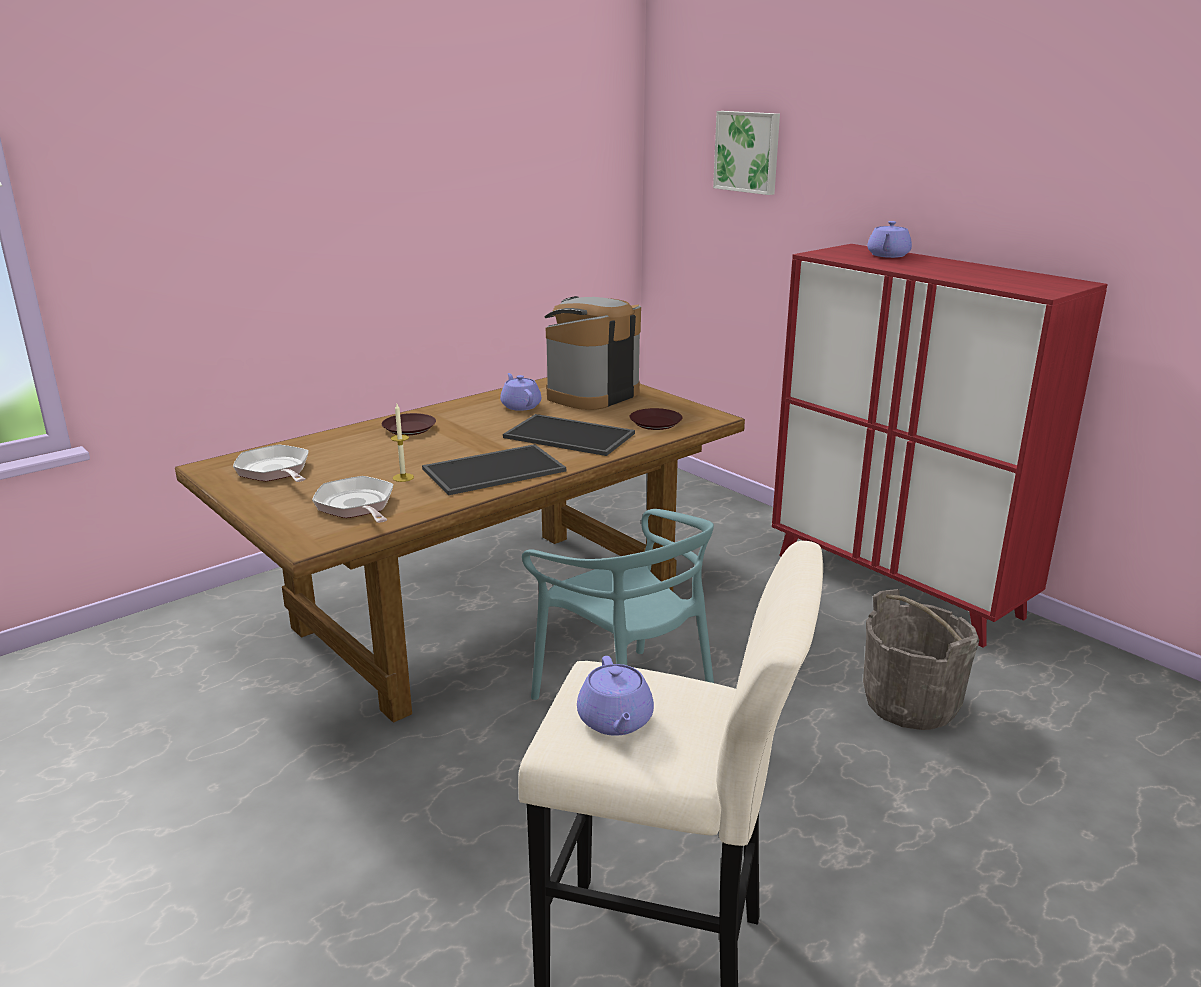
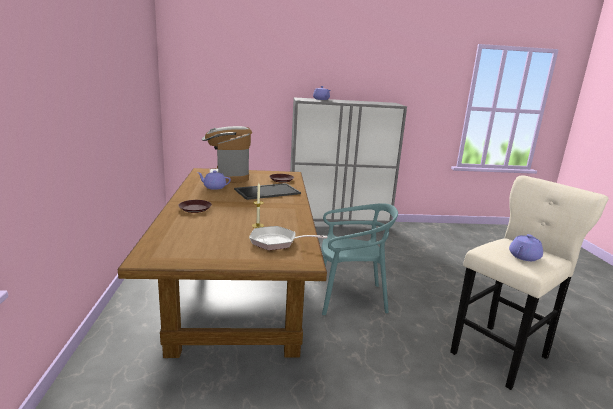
camera: 55 degrees left, 5 degrees down
(275, 471) = (190, 246): frying pan -> none
(494, 469) = (280, 210): tray -> none
(615, 721) = (523, 257): purple teapot -> purple teapot turned 105 degrees clockwise
(748, 152) = (231, 60): picture -> none
(897, 585) = (338, 227): red cabinet -> grey cabinet
(911, 703) = (403, 255): grey bucket -> none

